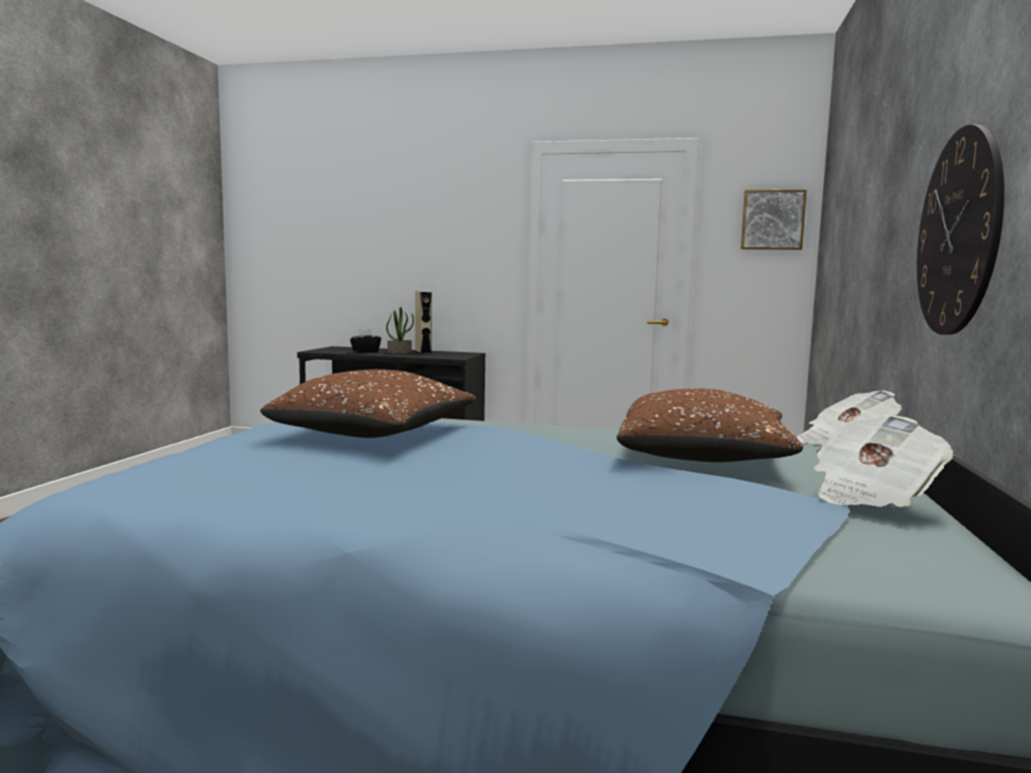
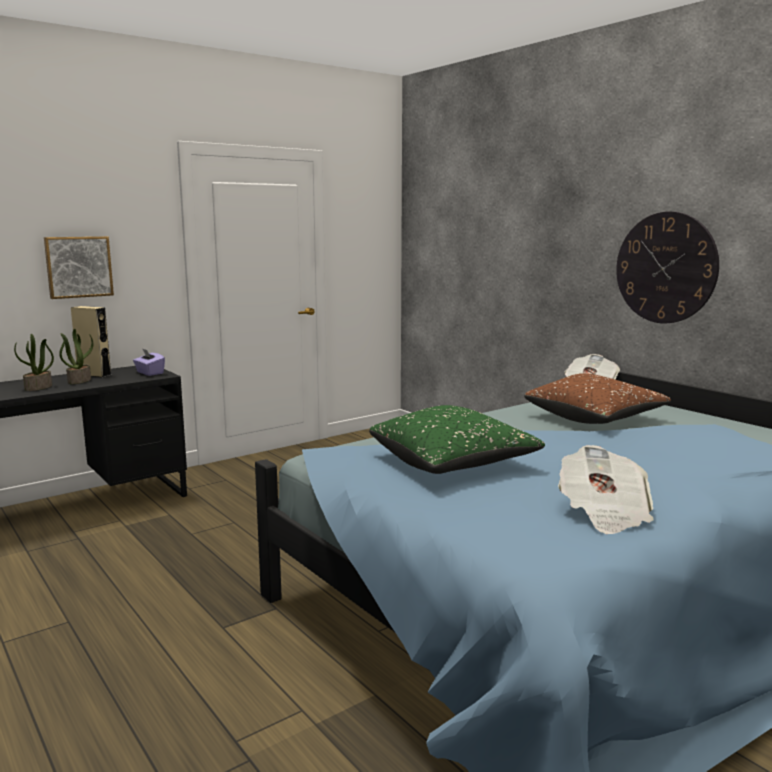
camera: 50 degrees left, 5 degrees up
(365, 352) = (38, 388): black tissue box -> potted plant
(374, 435) = (453, 463): brown pillow -> green pillow
(455, 355) = (149, 373): none -> purple tissue box
(772, 220) = (374, 221): picture -> picture (78, 266)
(871, 494) = (707, 416): newspaper -> newspaper (604, 513)

